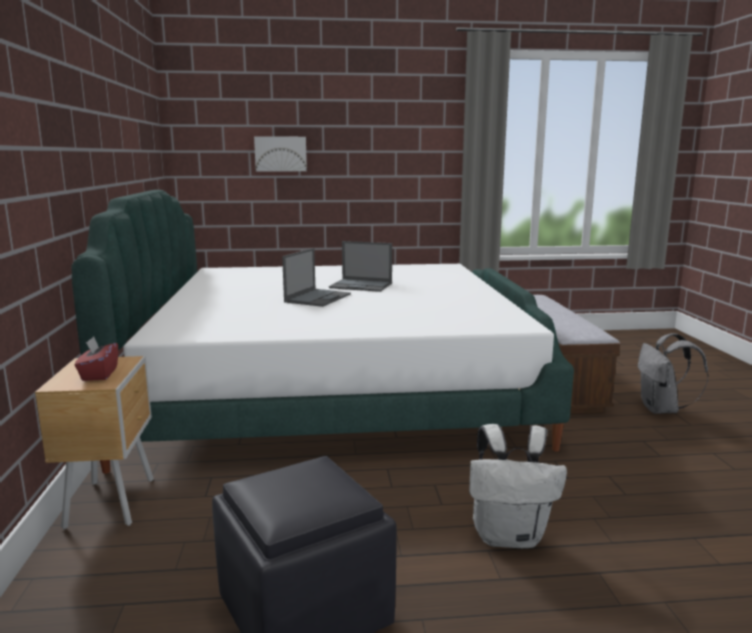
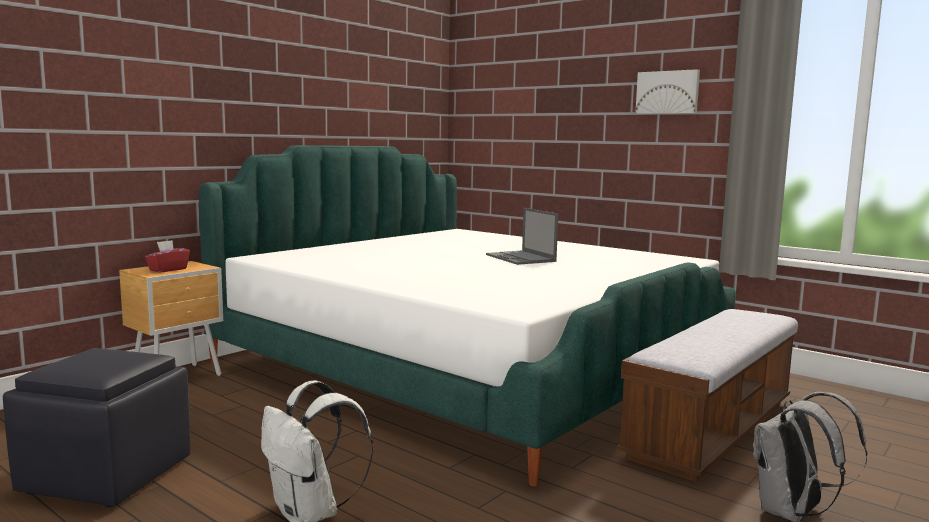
camera: 45 degrees right, 5 degrees down
(280, 154) = (539, 117): picture -> picture (668, 92)
(318, 298) = (446, 259): laptop -> none

